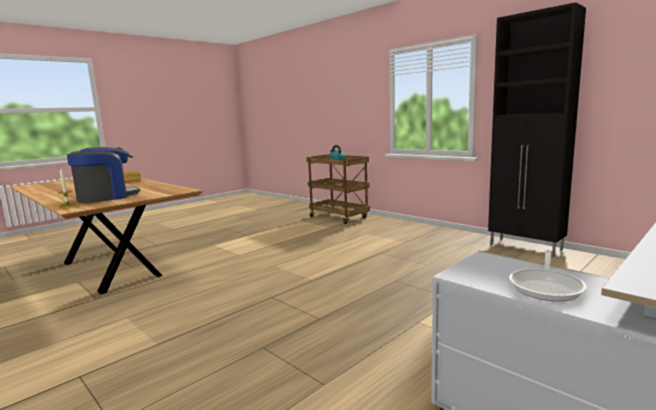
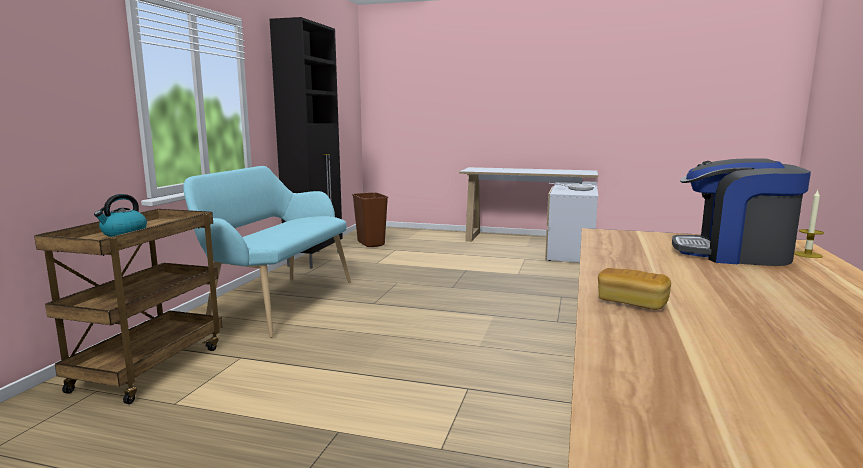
camera: 120 degrees left, 0 degrees up
(404, 233) = (278, 302): none -> turquoise bench
(608, 273) = (370, 244): none -> brown trash can

